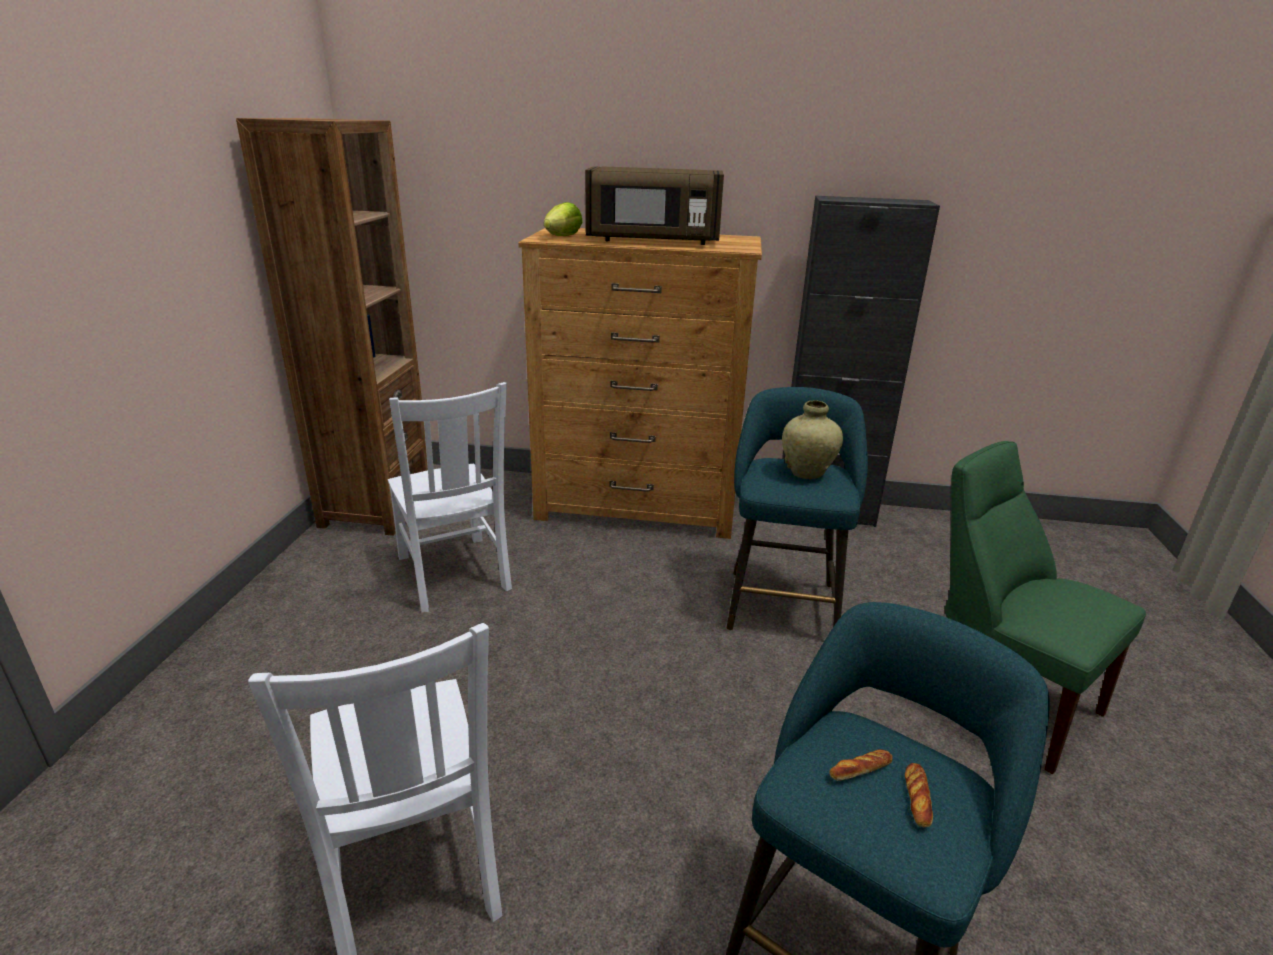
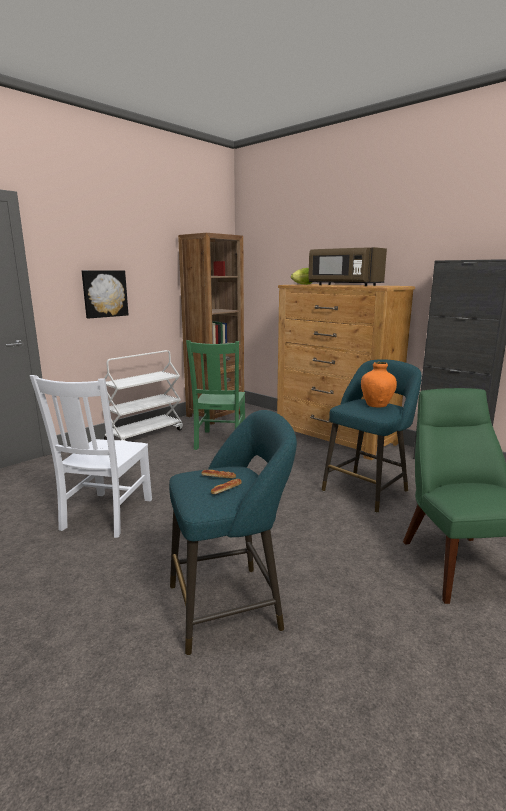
camera: 35 degrees right, 10 degrees down
(101, 300) = (104, 293): none -> picture
(272, 606) = (145, 434): none -> white cart
(454, 575) = (220, 441): white chair -> green chair
(807, 473) = (376, 405): beige vase -> orange vase

